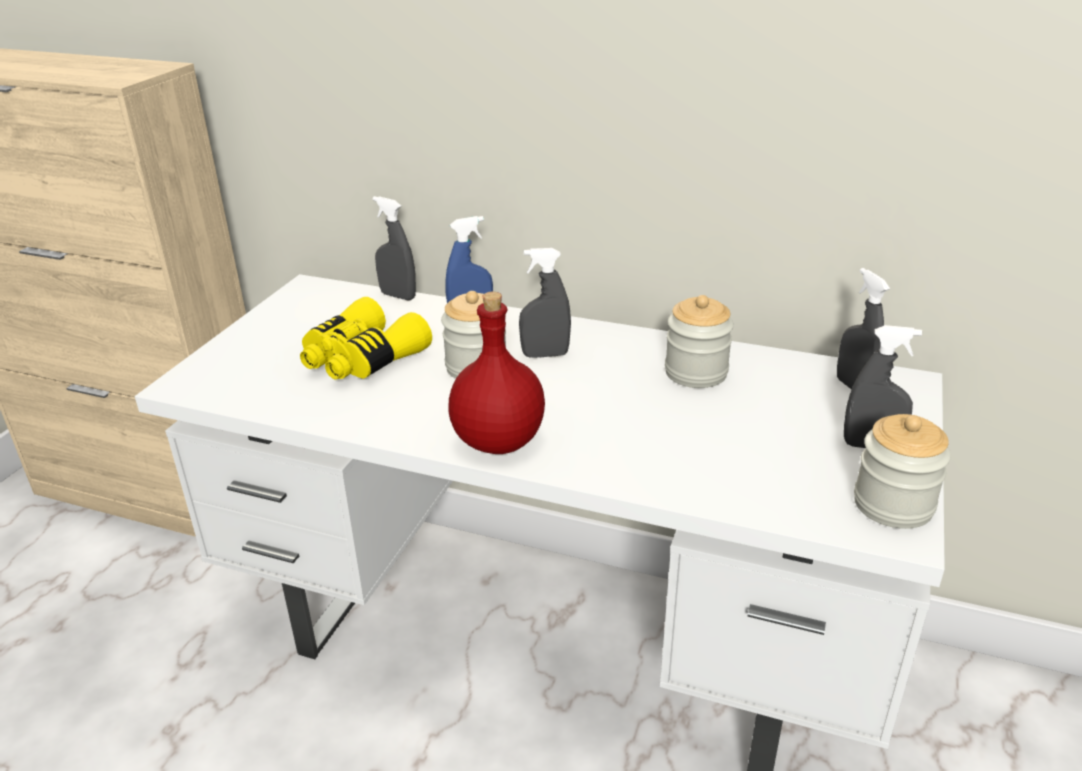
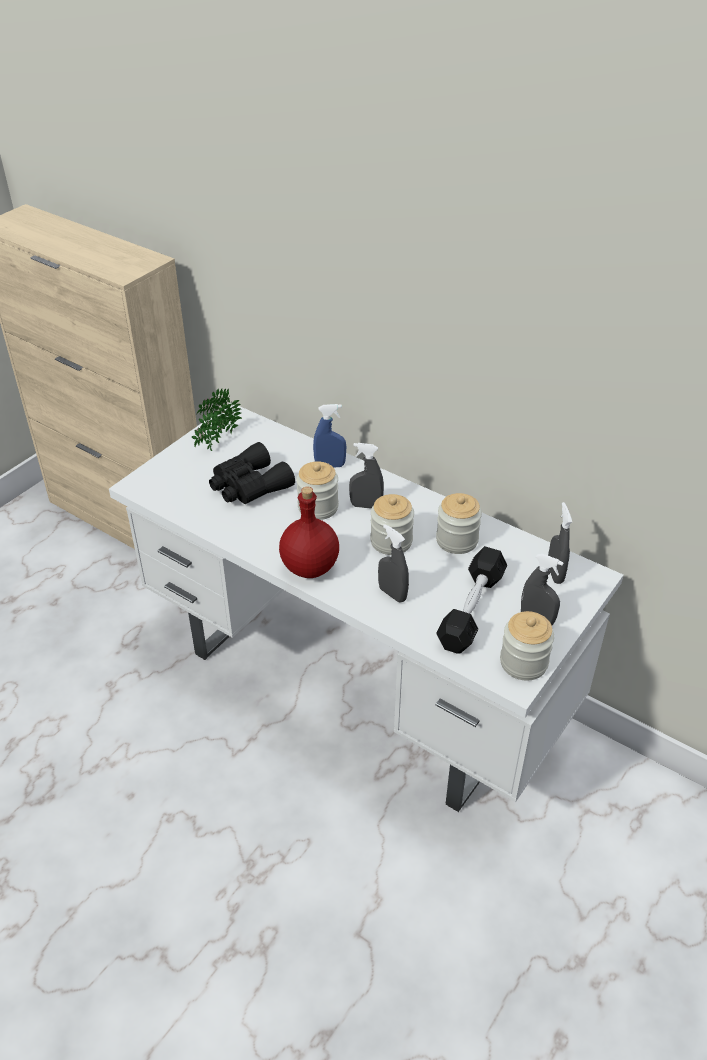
camera: 15 degrees right, 10 degrees up
(293, 318) = (216, 442): none -> potted plant
(361, 359) = (249, 486): yellow binoculars -> black binoculars
(398, 296) = (289, 435): grey spray bottle -> grey spray bottle (392, 594)
(604, 389) = (391, 541): none -> jar
(770, 451) = (471, 610): none -> black dumbbell

